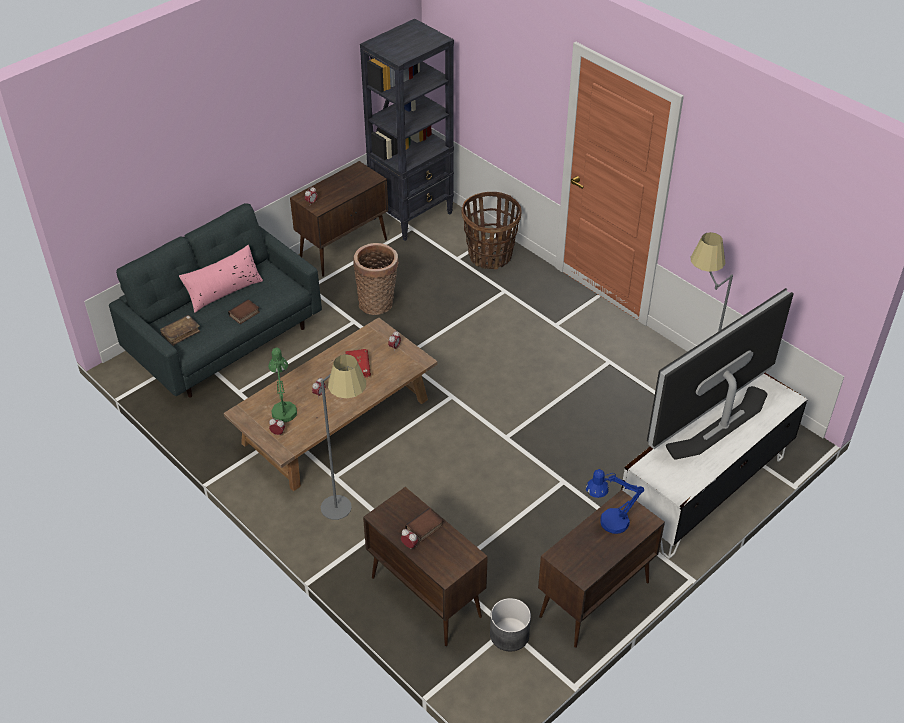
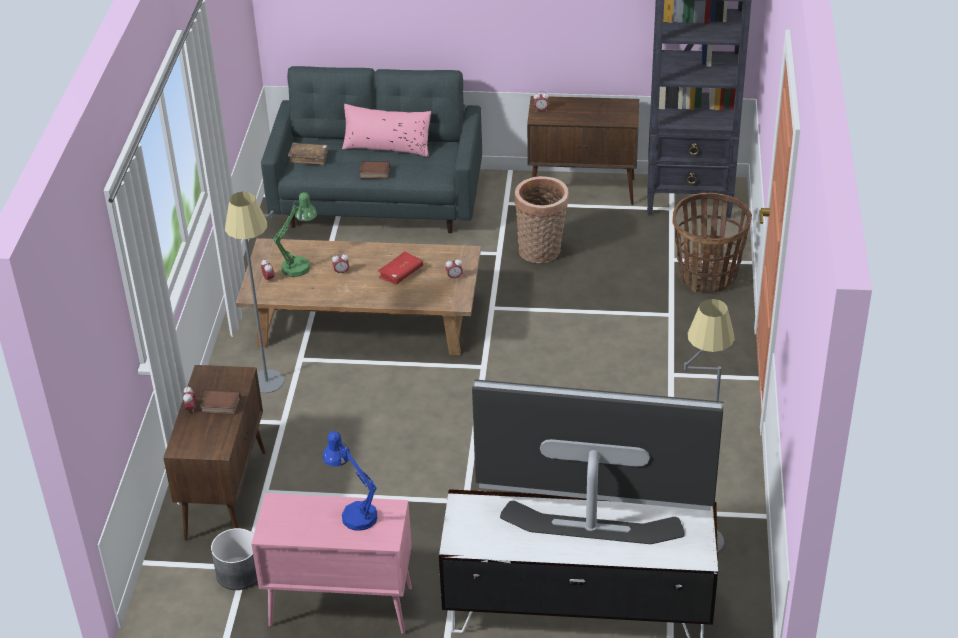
camera: 50 degrees right, 5 degrees down
(594, 600) = (339, 607): brown cabinet -> pink cabinet

